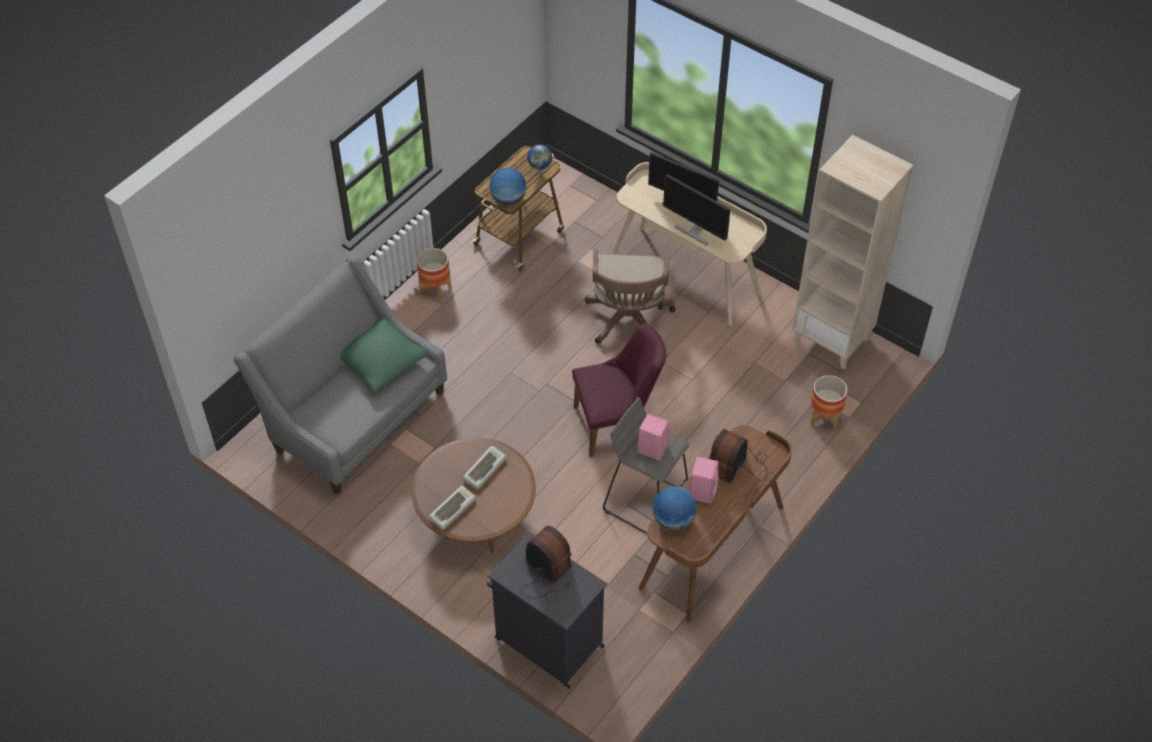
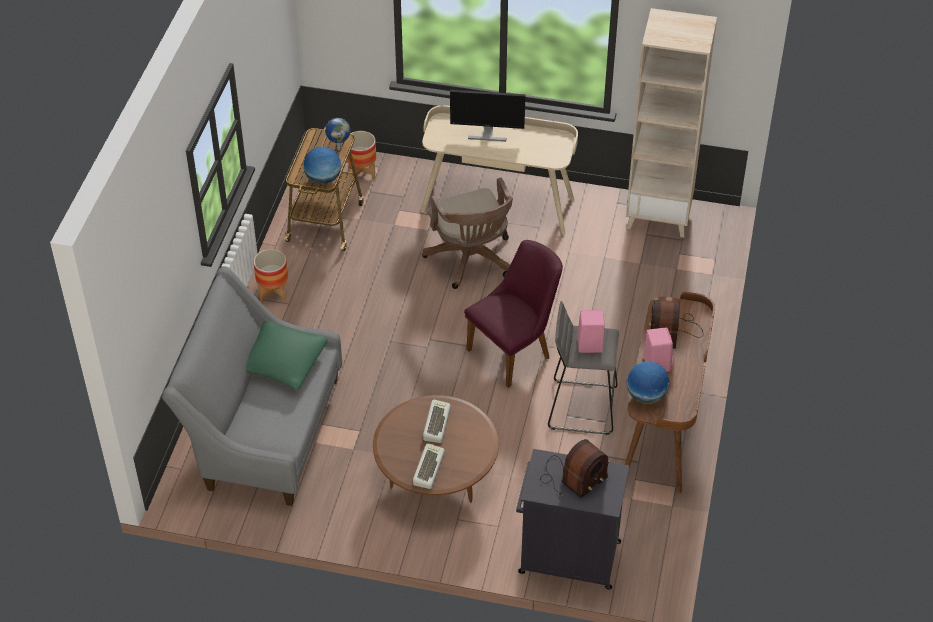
camera: 25 degrees left, 5 degrees down
(547, 574) = (572, 478): radio -> radio turned 120 degrees clockwise
(694, 231) = (512, 152): monitor -> none
(824, 417) = (692, 282): planter -> planter (362, 173)

